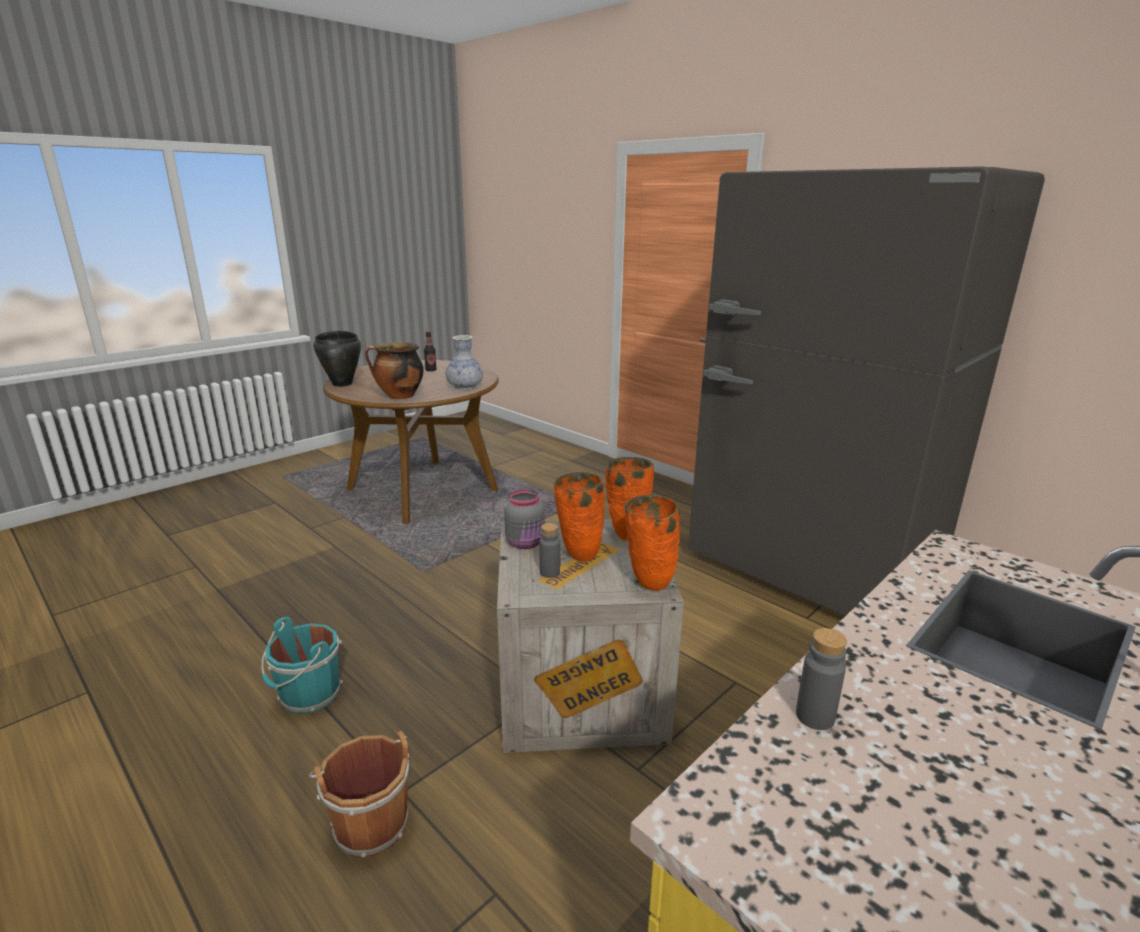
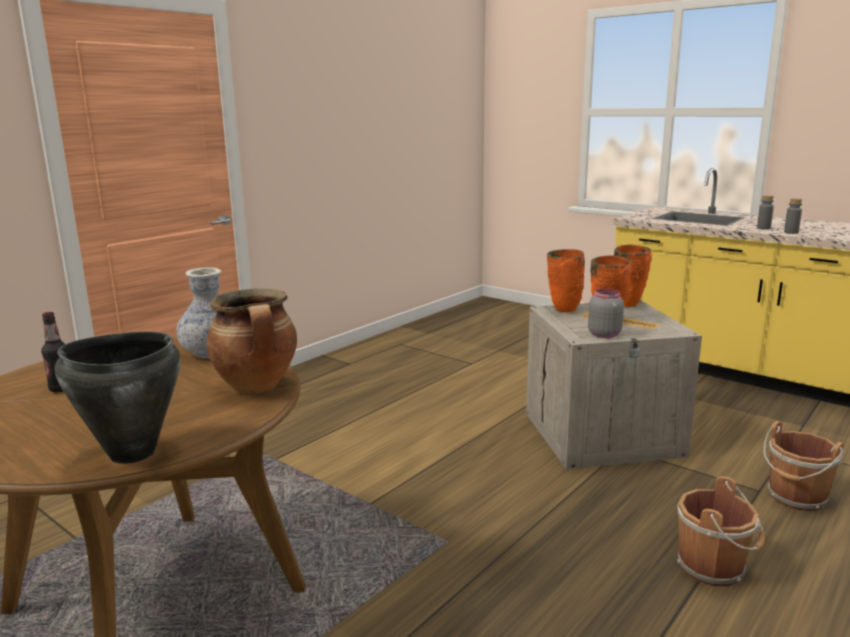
camera: 95 degrees left, 5 degrees down
(308, 696) = (714, 567): turquoise bucket -> brown bucket
(550, 572) = (641, 326): grey bottle -> grey bottle (763, 228)
(811, 567) = (399, 357): grey fridge -> none

